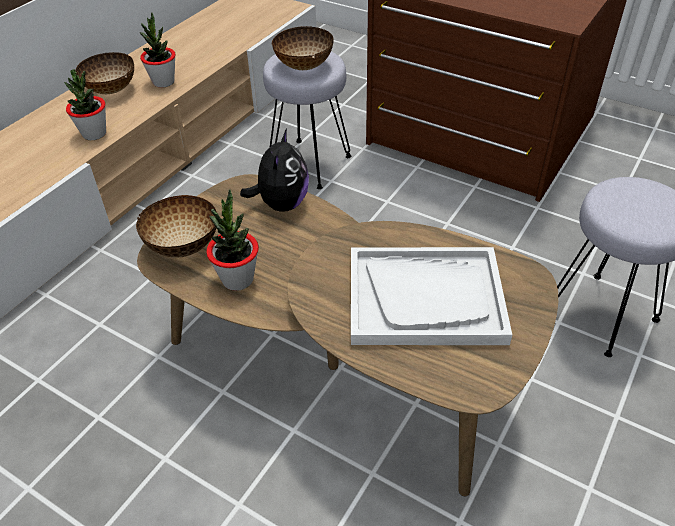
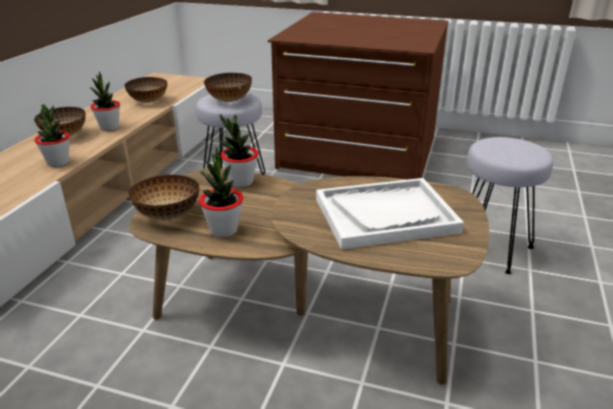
camera: 15 degrees left, 15 degrees down
(219, 41) = (148, 102): none -> bowl
(281, 204) = (241, 182): plush toy -> potted plant

